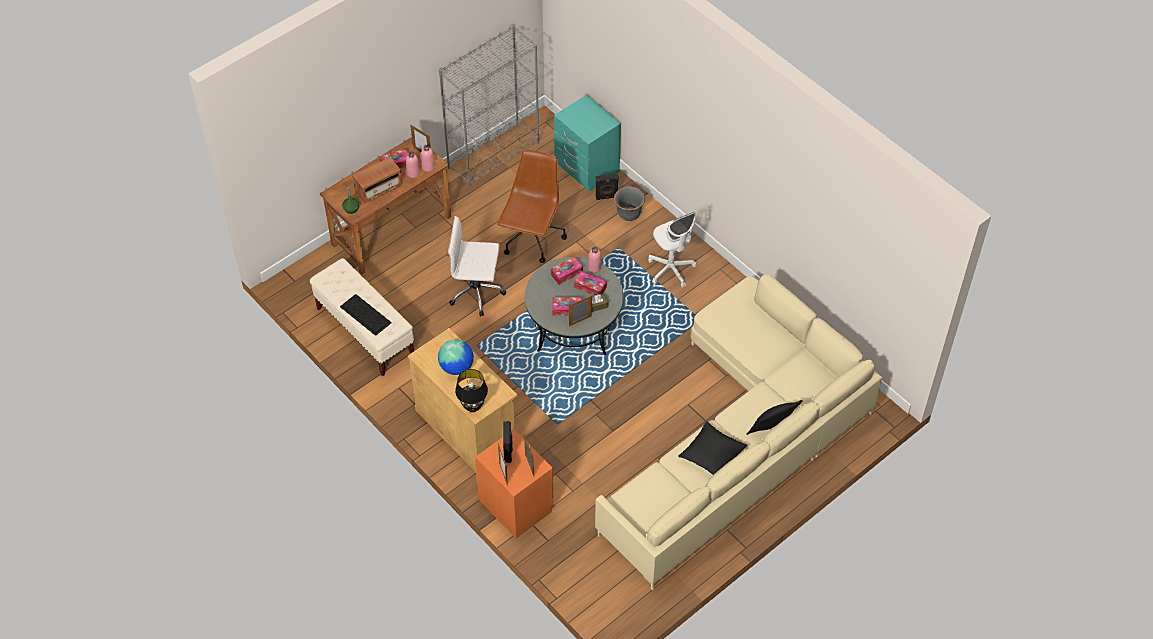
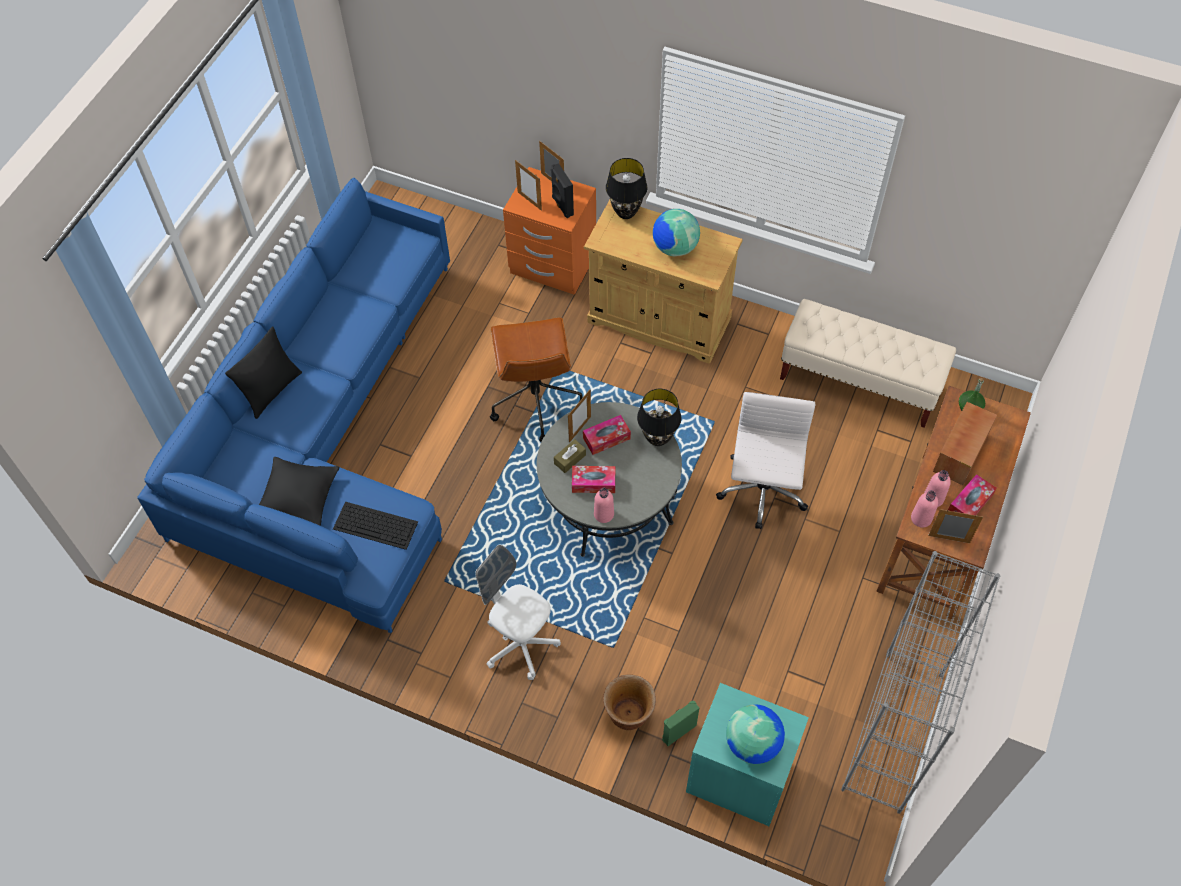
camera: 155 degrees right, 5 degrees up
(365, 314) = (851, 327): keyboard -> keyboard (376, 525)
(477, 292) = (762, 493): white office chair -> white office chair turned 60 degrees counterclockwise
(532, 239) = (742, 606): brown office chair -> brown office chair (535, 401)
(535, 296) = (657, 439): none -> black table lamp
(566, 273) = (636, 489): tissue box -> none
(588, 115) = (753, 743): none -> globe
(606, 197) = (678, 731): black speaker -> green speaker
(629, 214) = (628, 714): grey planter -> brown planter
(712, 455) = (334, 332): black pillow -> black pillow (298, 497)
(740, 440) = (326, 437): beige sofa -> blue sofa

